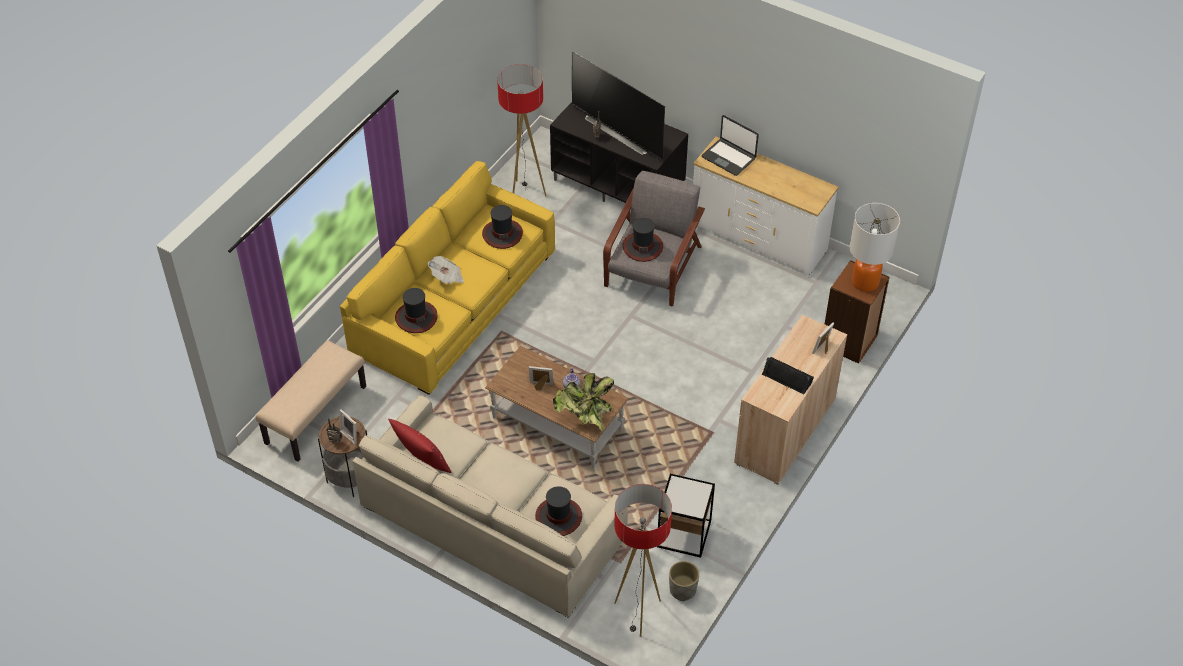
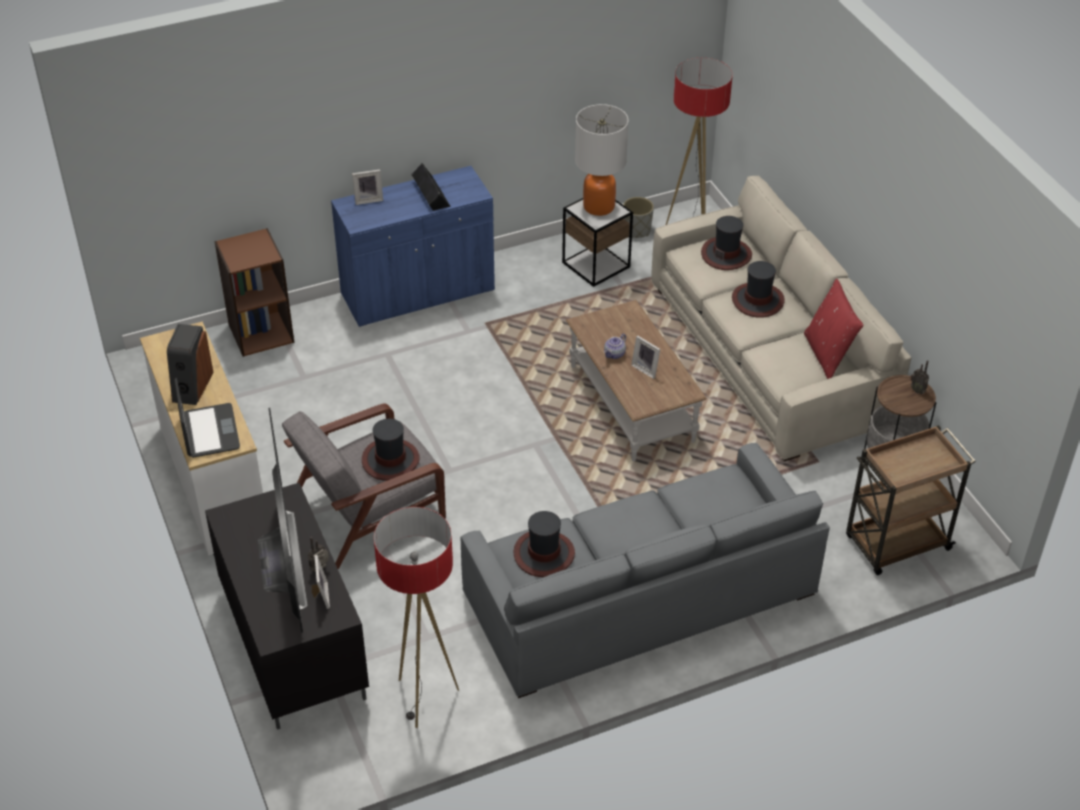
camera: 145 degrees left, 5 degrees down
(315, 414) = (896, 544): beige bench -> brown cart
(351, 434) = (895, 389): picture frame -> picture frame (320, 596)
(416, 317) = (731, 503): hat -> hat (757, 300)
(447, 277) = (658, 533): newspaper -> none
(454, 302) = (638, 594): yellow sofa -> grey sofa
(585, 416) = (625, 322): potted plant -> none
(771, 175) = (192, 386): none -> speaker
(785, 431) = (418, 293): beige cabinet -> blue cabinet
(865, 282) = (243, 247): table lamp -> table lamp (598, 207)

